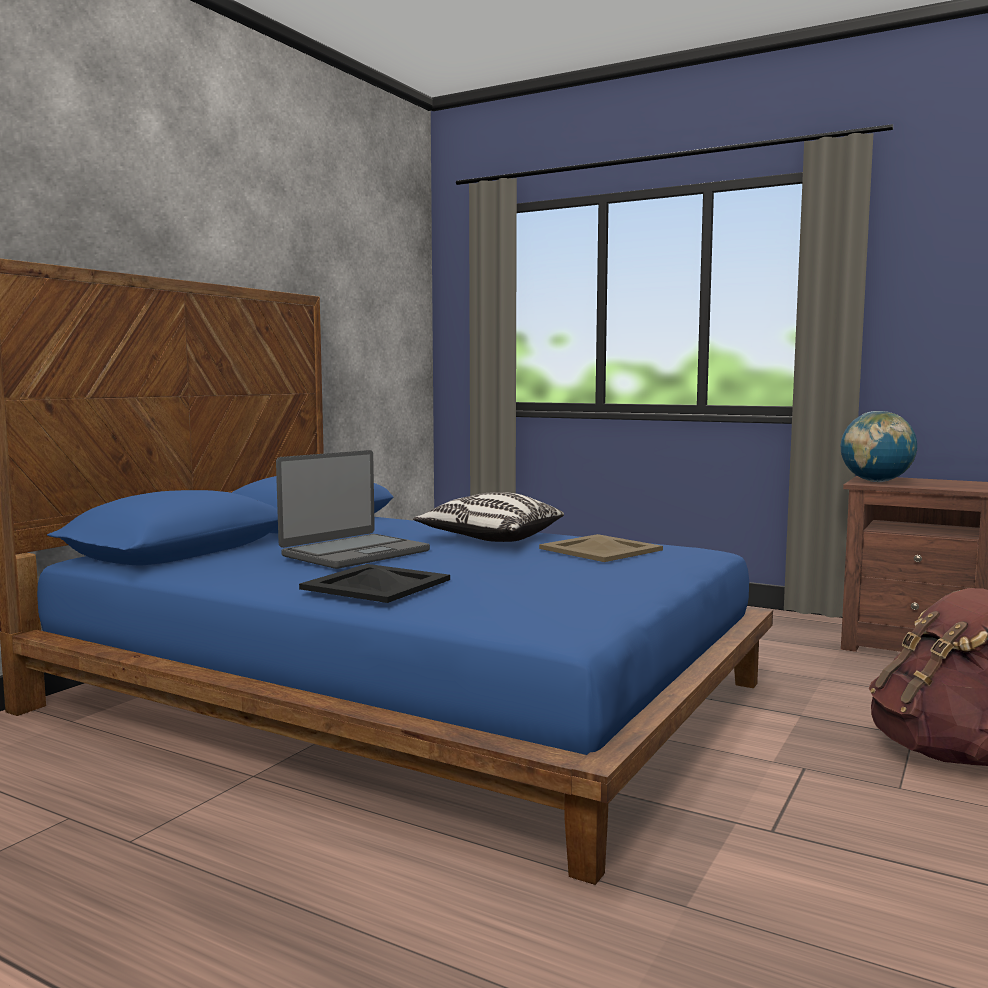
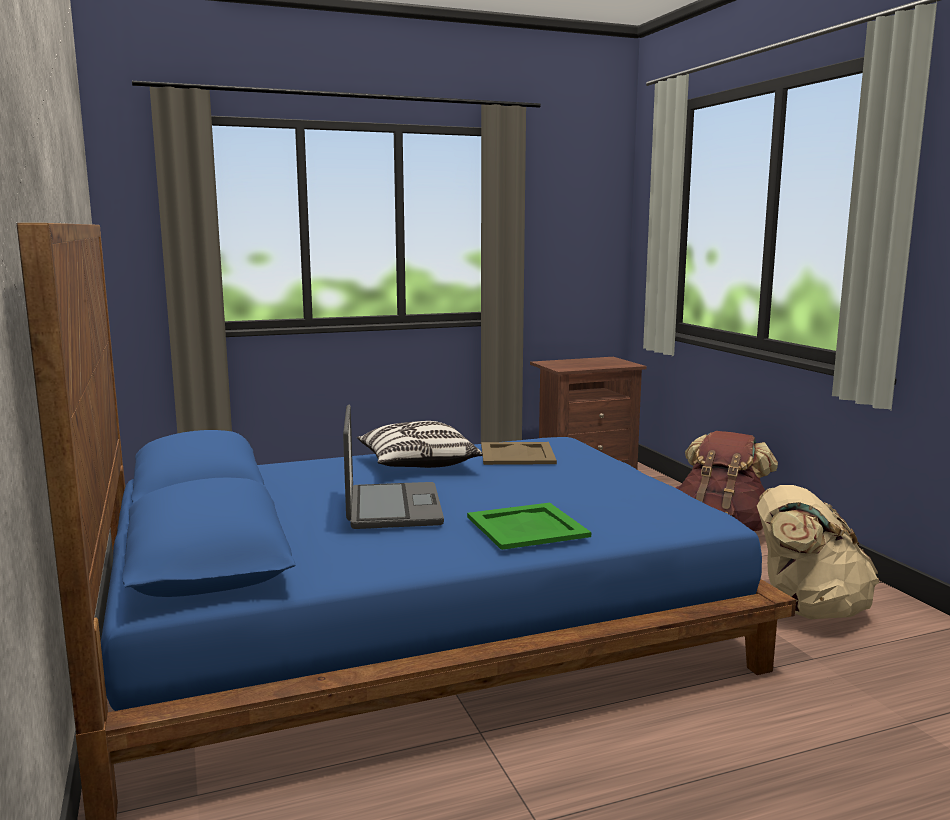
camera: 50 degrees left, 5 degrees up
(376, 584) = (526, 526): black tray -> green tray
(836, 867) = (807, 608): none -> beige backpack
(876, 481) = (564, 366): globe -> none

